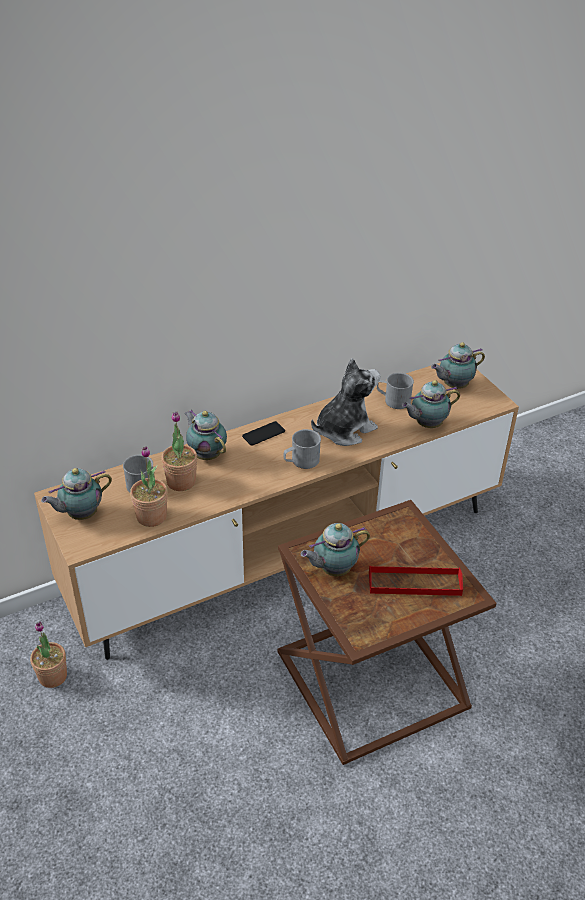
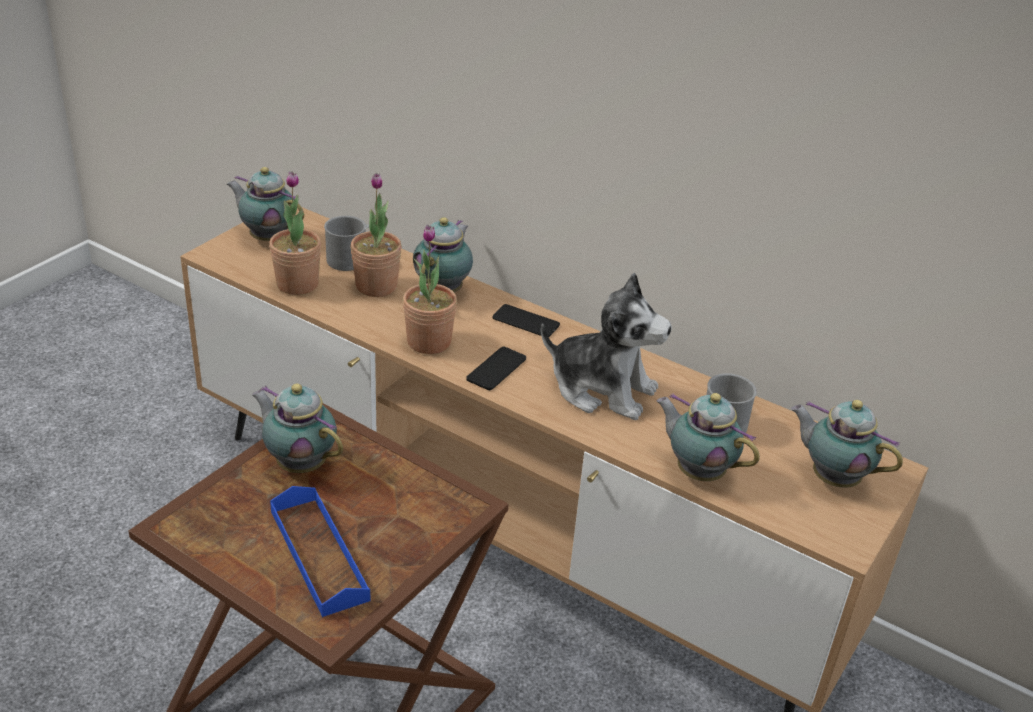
camera: 60 degrees right, 5 degrees down
(53, 676) = (189, 408): potted plant -> potted plant (429, 342)
(301, 461) = (496, 369): grey mug -> phone
(414, 583) = (318, 554): red tray -> blue tray

